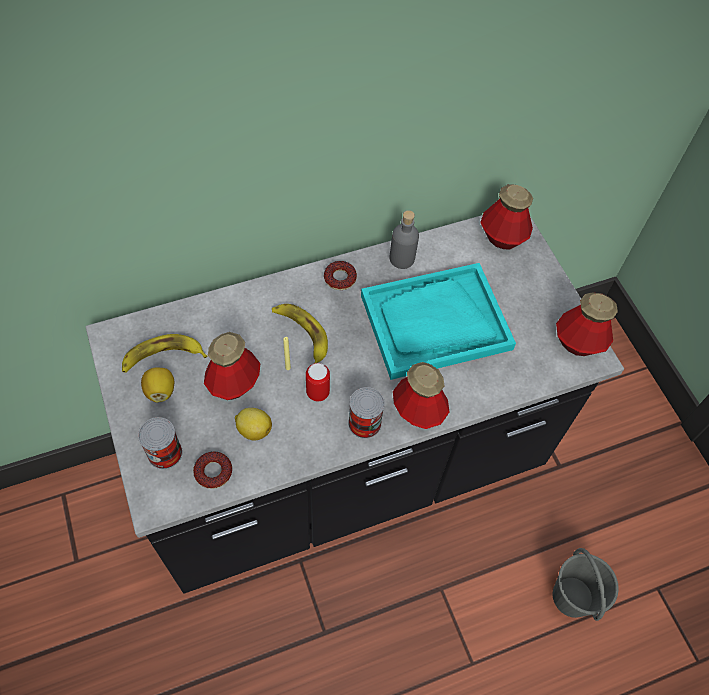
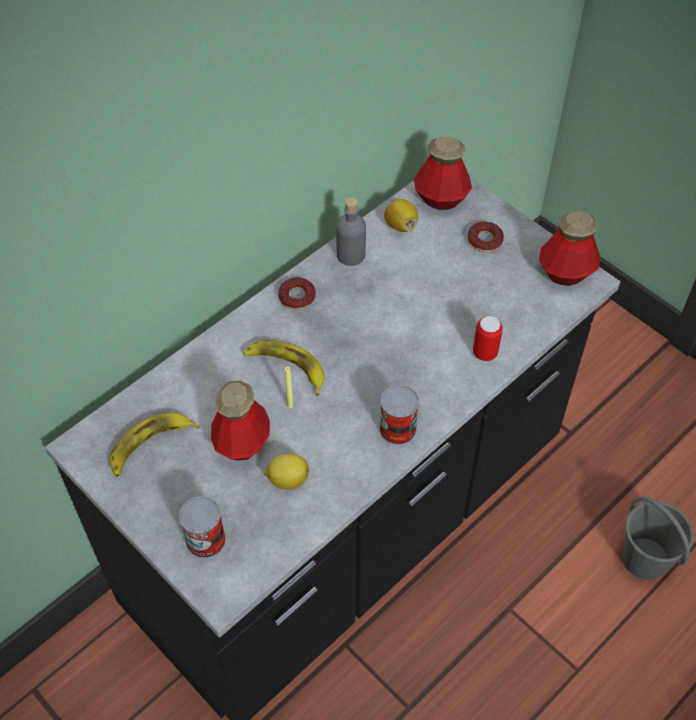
camera: 20 degrees left, 5 degrees down
(160, 390) = (166, 480): lemon -> lemon (400, 225)
(213, 472) = (267, 537): donut -> donut (485, 240)
(317, 392) = (334, 418): can -> can (485, 353)
(418, 411) = (445, 397): bottle -> none
(435, 323) = (417, 305): turquoise tray -> none

